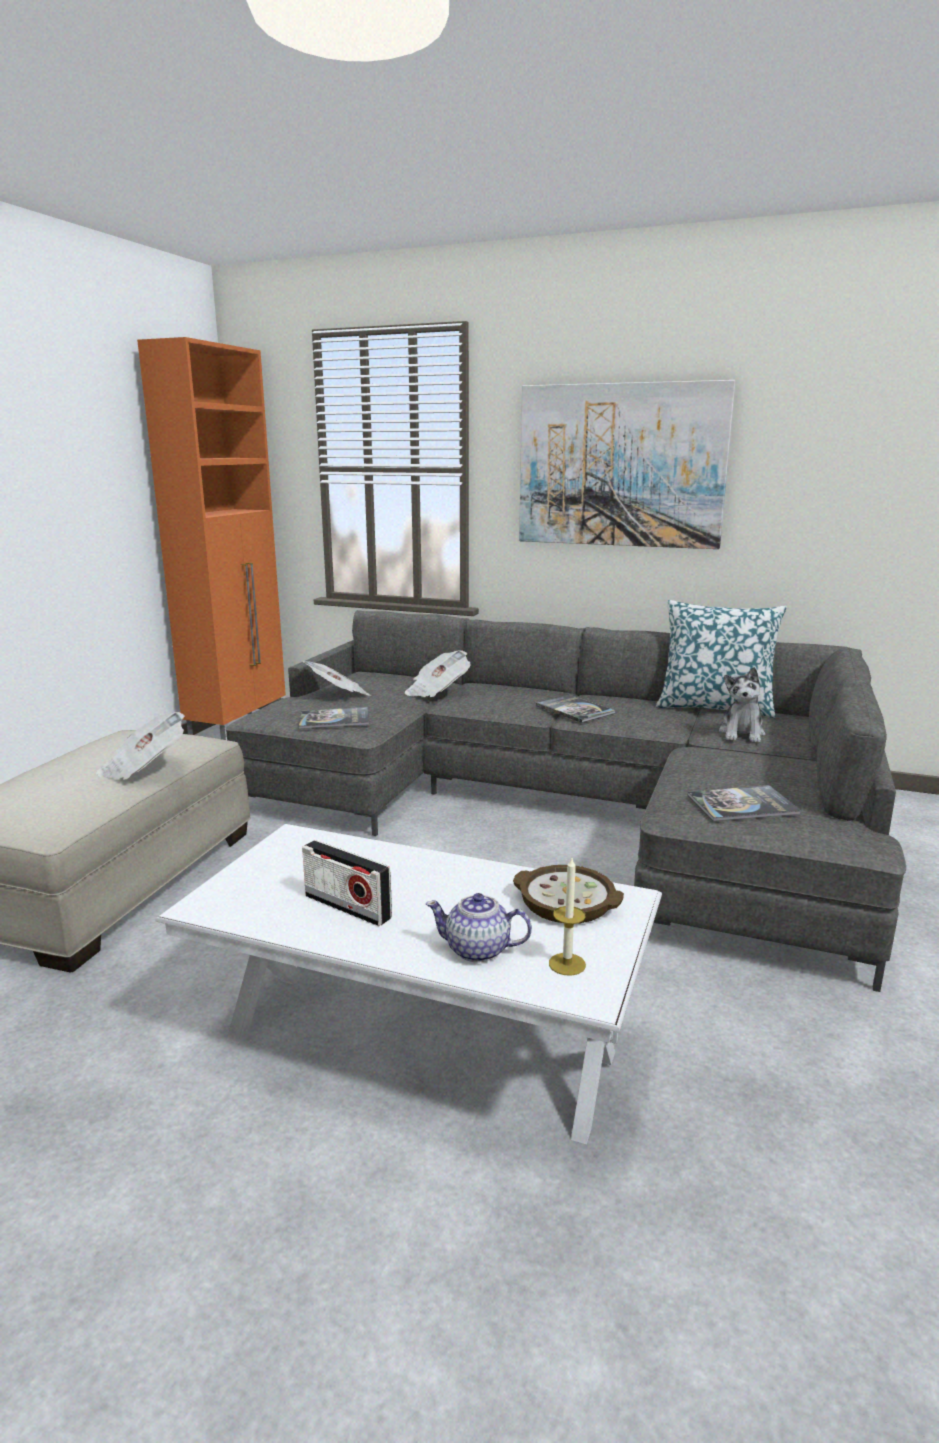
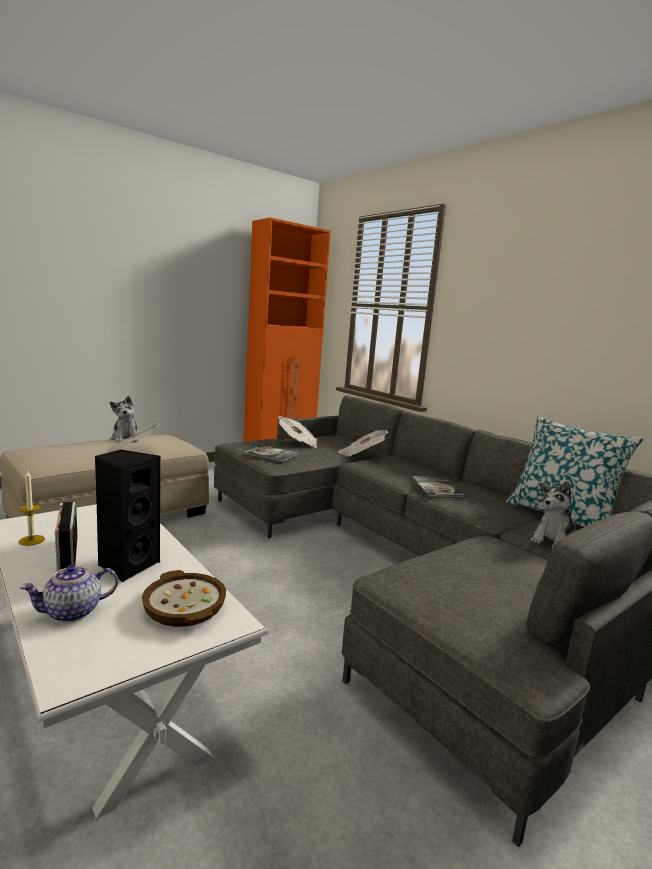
camera: 30 degrees right, 5 degrees down
(89, 752) = (126, 438): none -> plush toy
(437, 892) = (127, 565): none -> black speaker
(478, 950) = (73, 612): teapot -> teapot turned 75 degrees counterclockwise
(567, 964) = (100, 649): candle -> candle (32, 540)
(620, 466) = (535, 308): picture -> none
(742, 805) = (456, 592): book -> none

